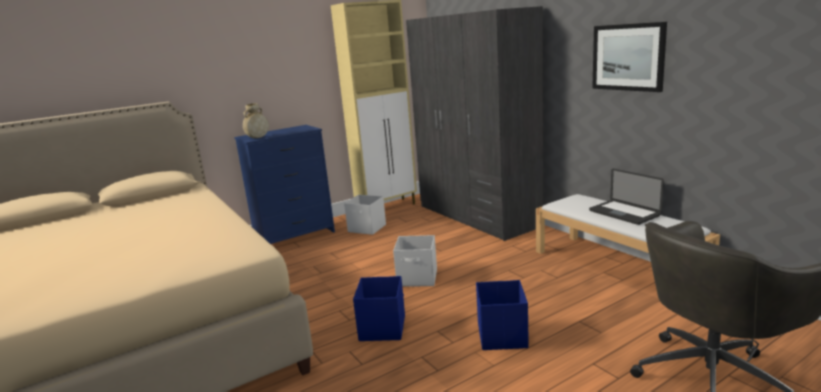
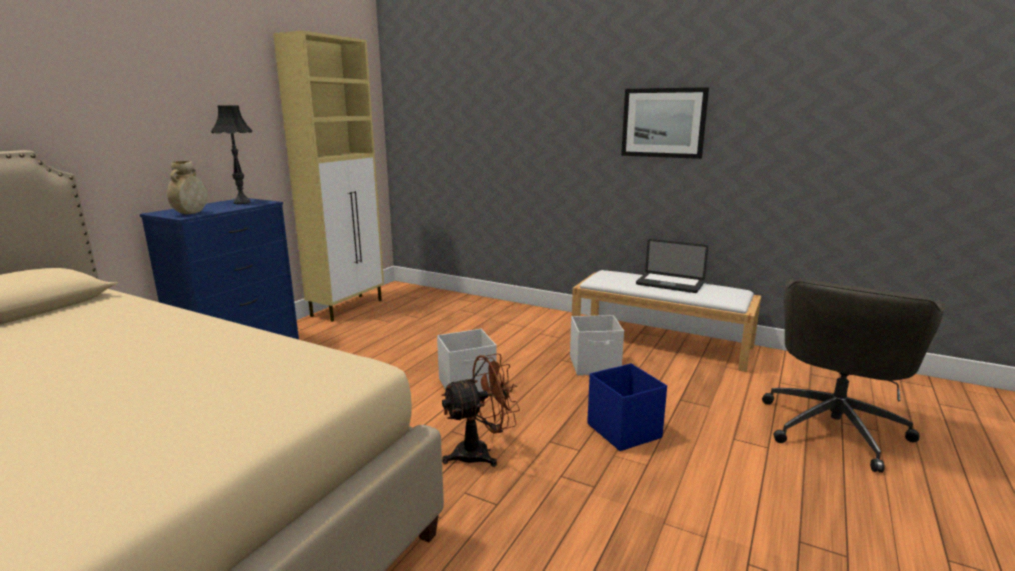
camera: 30 degrees left, 0 degrees up
(297, 129) = (242, 202): none -> black table lamp
(367, 228) = (344, 335): white storage box -> white storage box (595, 366)
(383, 328) = (481, 452): blue storage box -> brown fan
(477, 216) = (471, 307): grey wardrobe -> none

